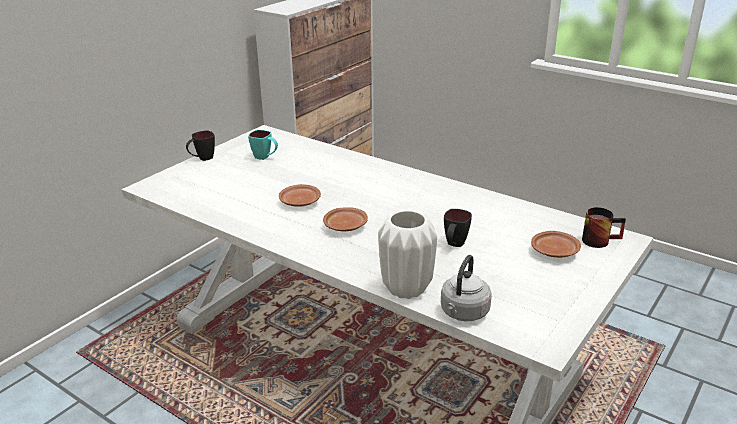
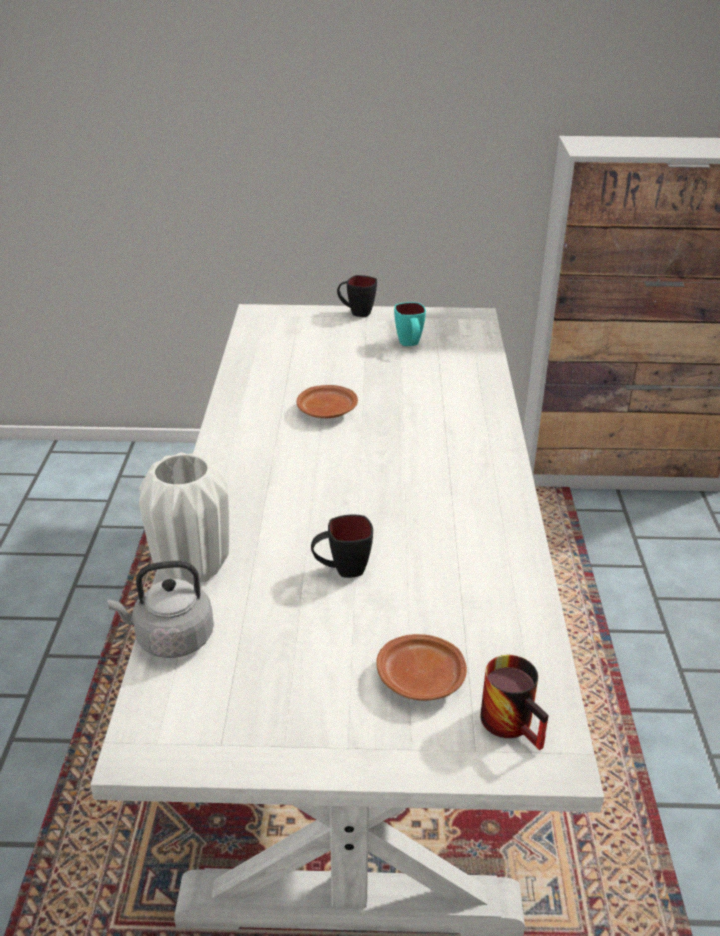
camera: 55 degrees right, 5 degrees up
(345, 226) = (302, 465): brown plate -> none

